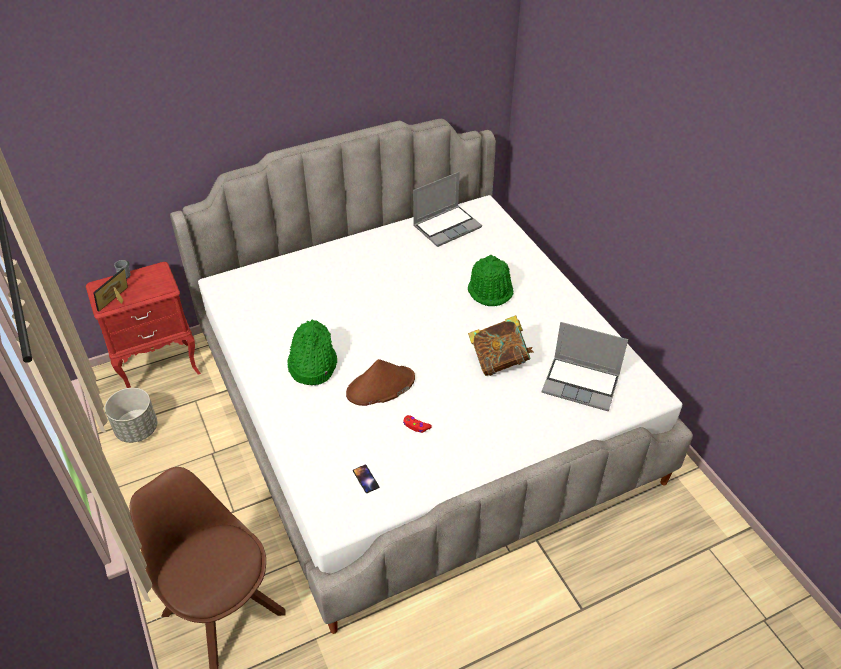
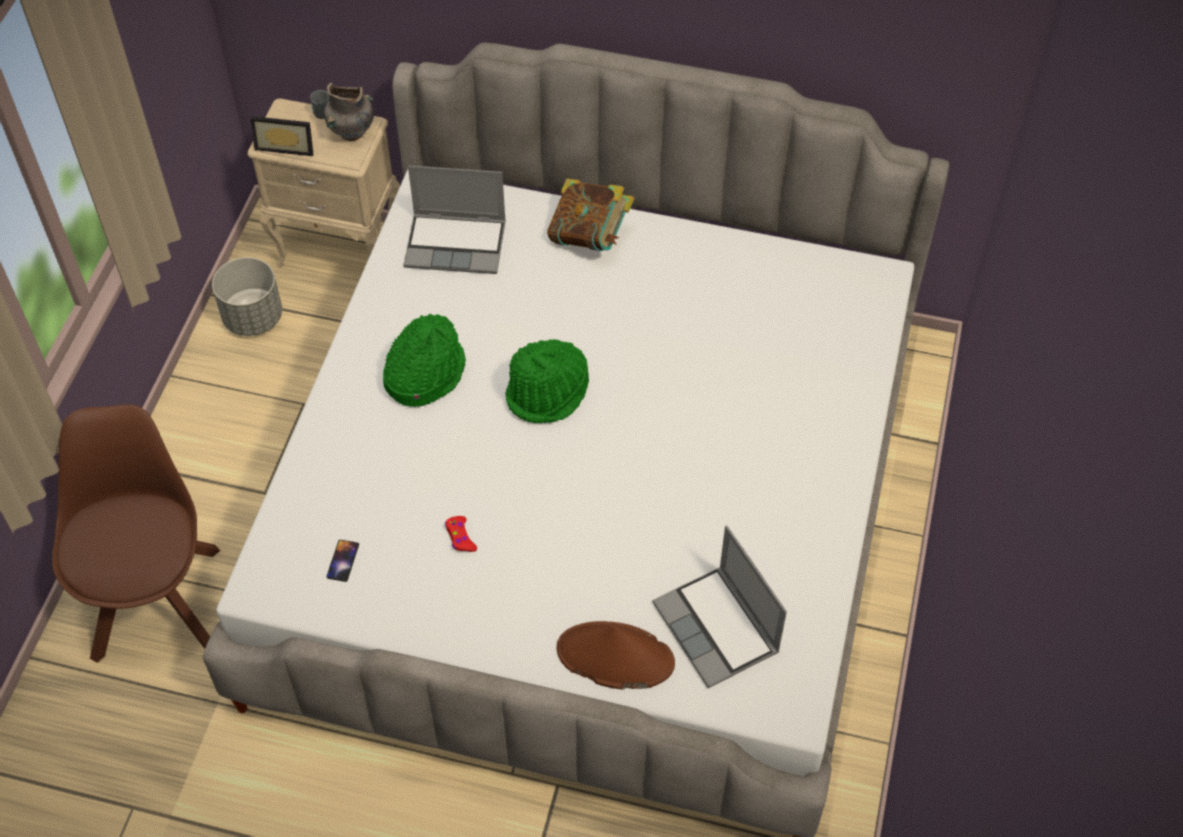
camera: 40 degrees right, 10 degrees up
(117, 301) = (286, 145): picture frame -> picture frame turned 150 degrees counterclockwise
(152, 275) = (352, 131): none -> grey vase
(159, 369) = (340, 251): red nightstand -> beige nightstand
(380, 386) = (472, 457): brown hat -> brown hat (614, 657)
(447, 226) = (794, 278): laptop -> laptop (457, 244)
(490, 290) = (747, 414): green hat -> green hat (548, 392)
(499, 361) = (648, 523): book -> book (590, 236)

